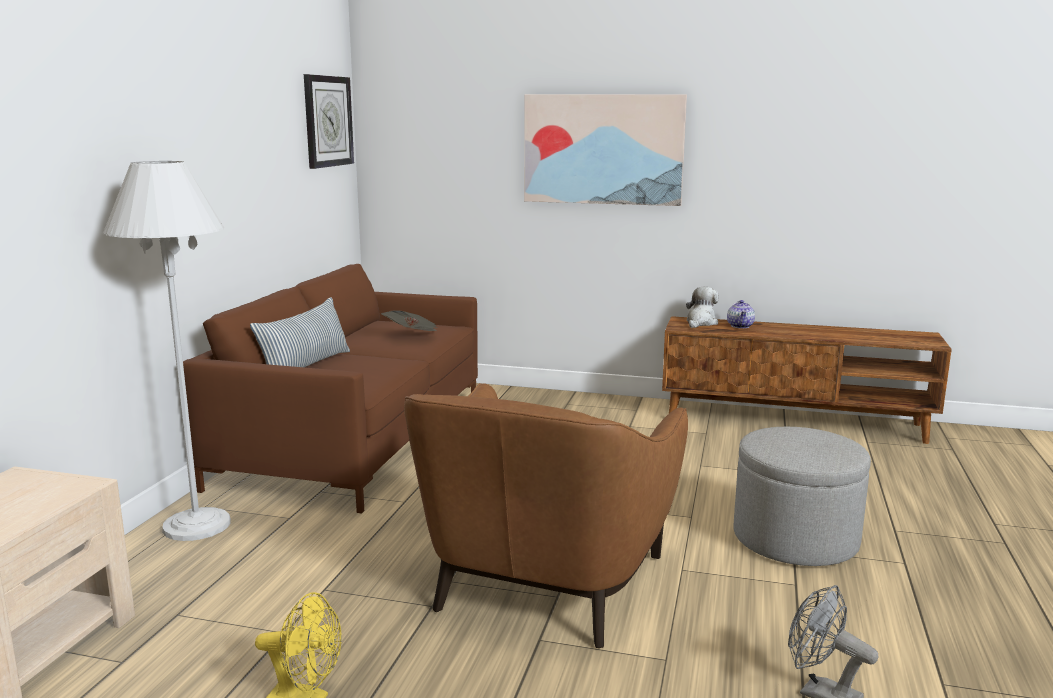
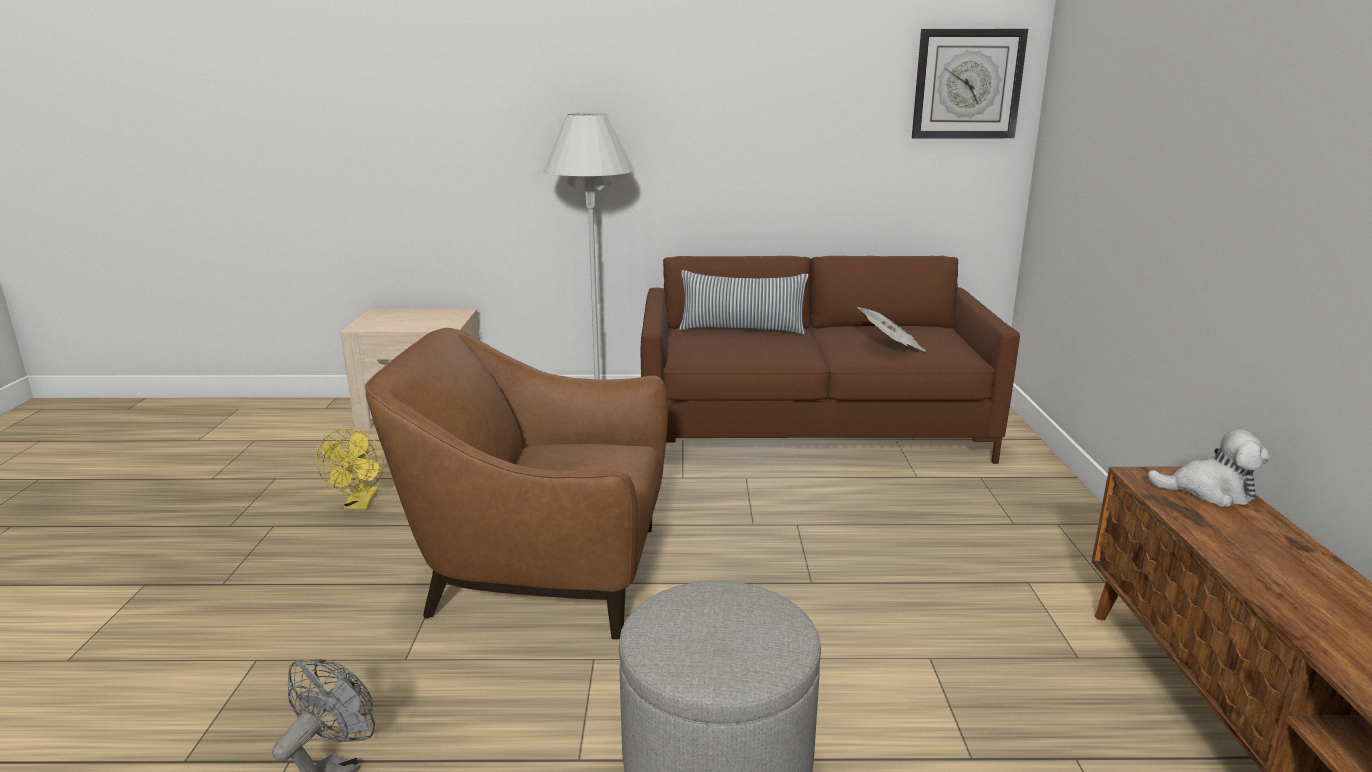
camera: 75 degrees right, 5 degrees up
(603, 149) = (1218, 146): picture -> none
(740, 326) = (1247, 529): teapot -> none

